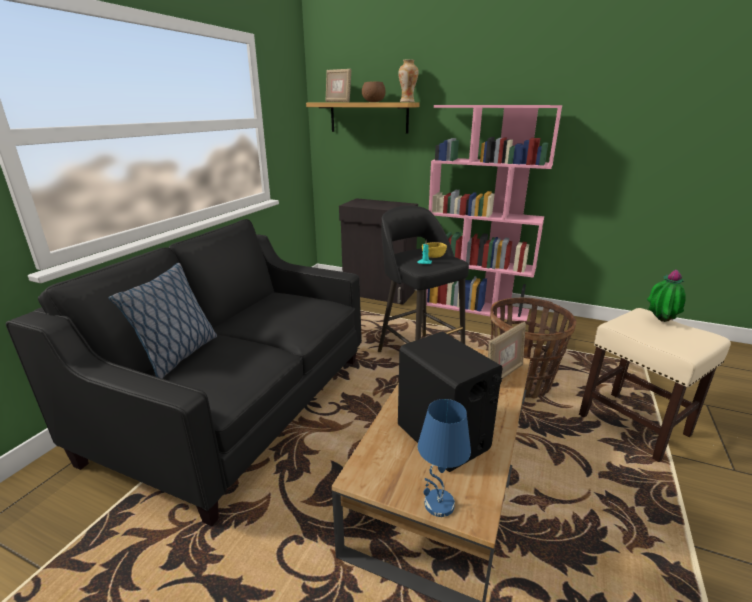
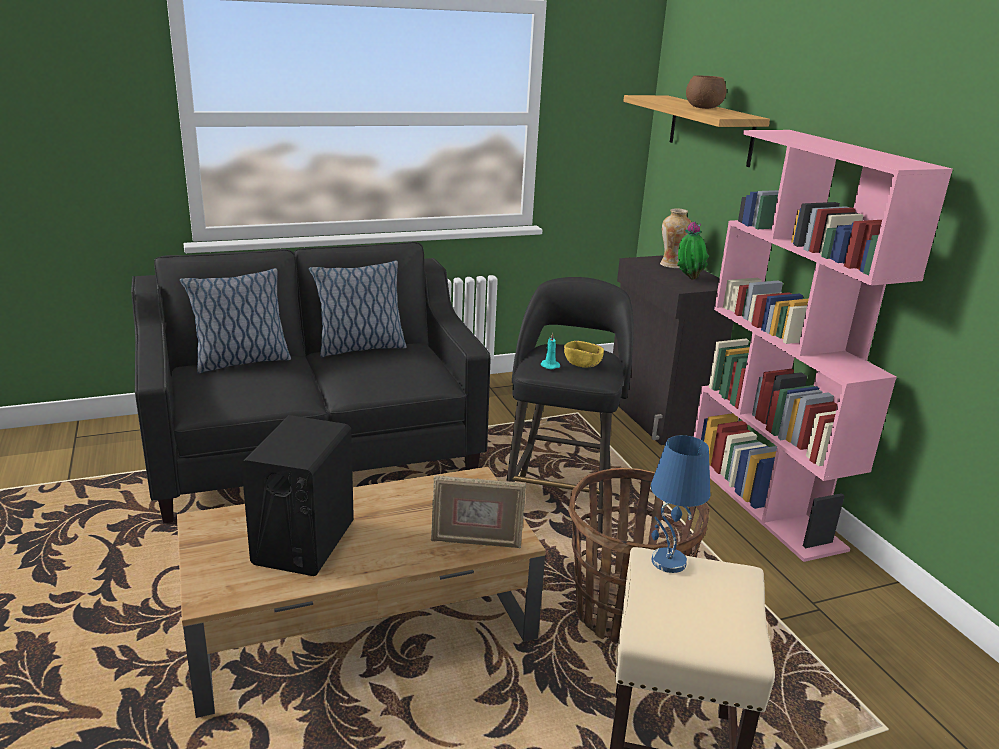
camera: 45 degrees right, 0 degrees up
(247, 310) = (360, 348): none -> pillow
(338, 102) = (668, 100): picture frame -> none
(407, 102) = (745, 116): vase -> vase (671, 265)
(438, 504) = (203, 574): blue table lamp -> blue table lamp (667, 562)
(659, 321) = (728, 593): potted plant -> potted plant (688, 278)

